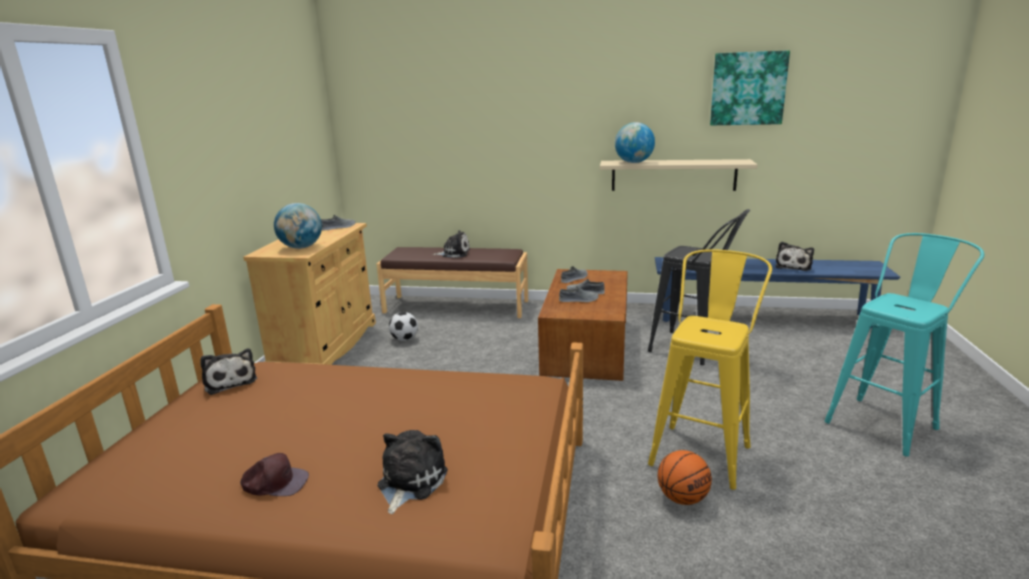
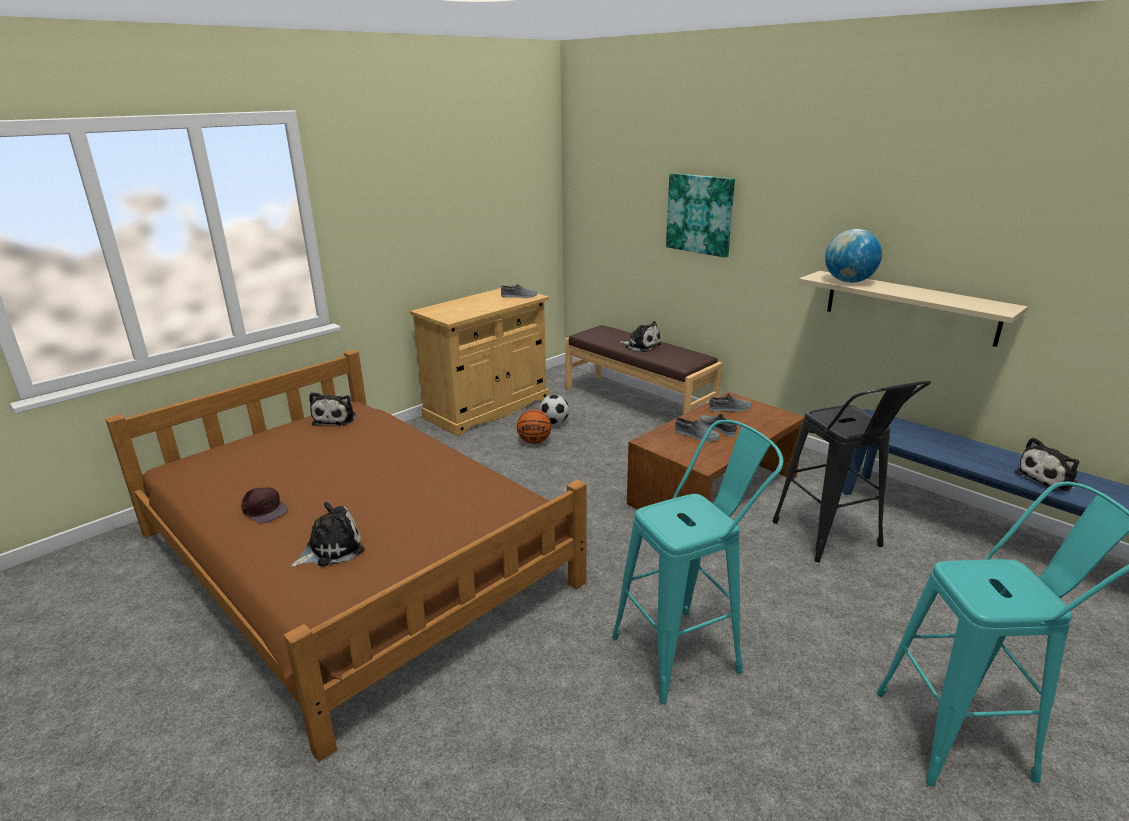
camera: 35 degrees right, 5 degrees up
(301, 247) = (459, 312): globe -> none
(682, 498) = (602, 684): basketball -> basketball (534, 442)
(703, 449) = (687, 650): yellow stool -> turquoise stool
(748, 88) = (1040, 201): picture -> picture (700, 214)

